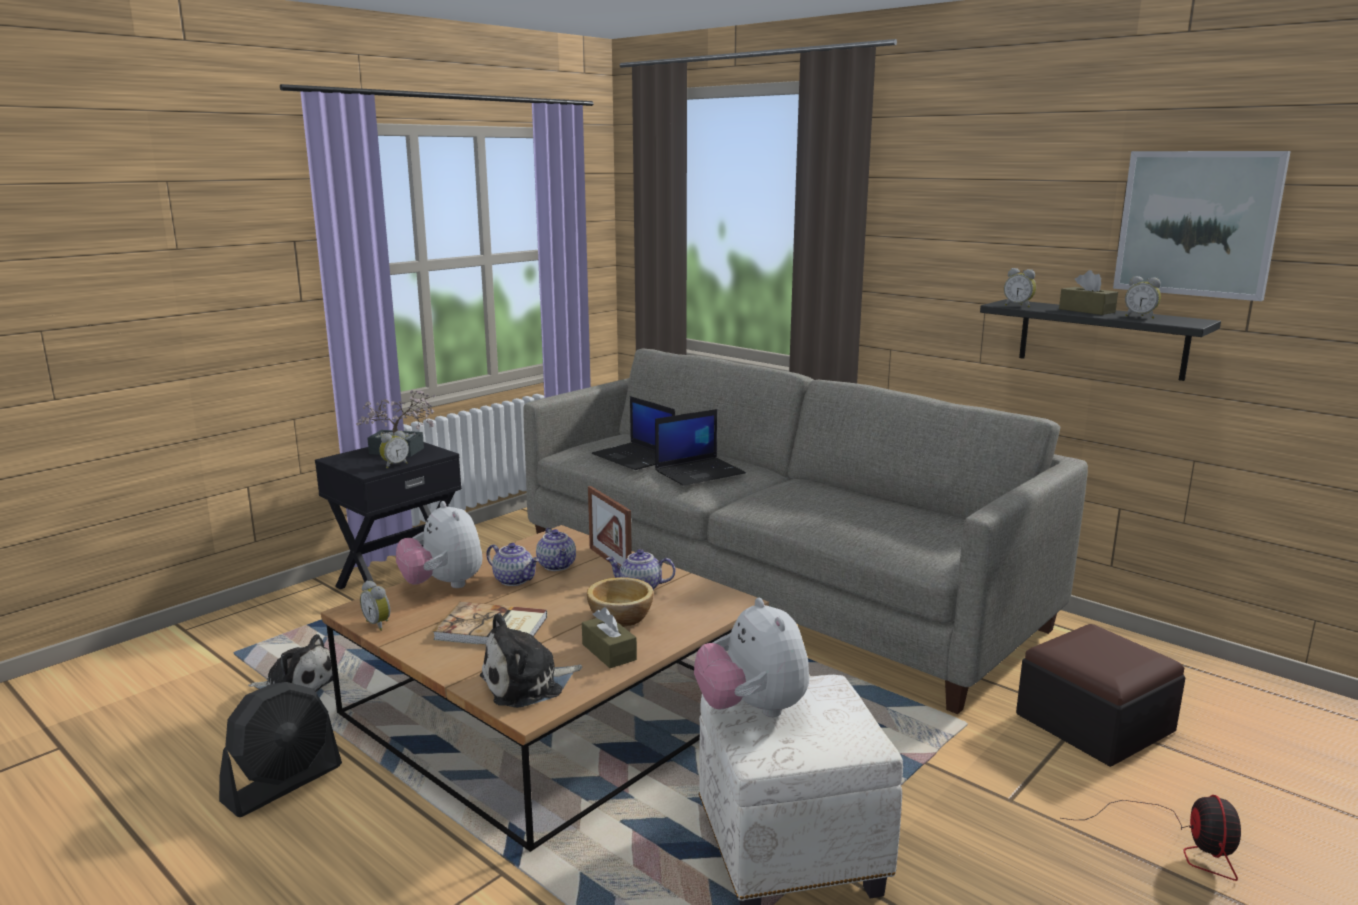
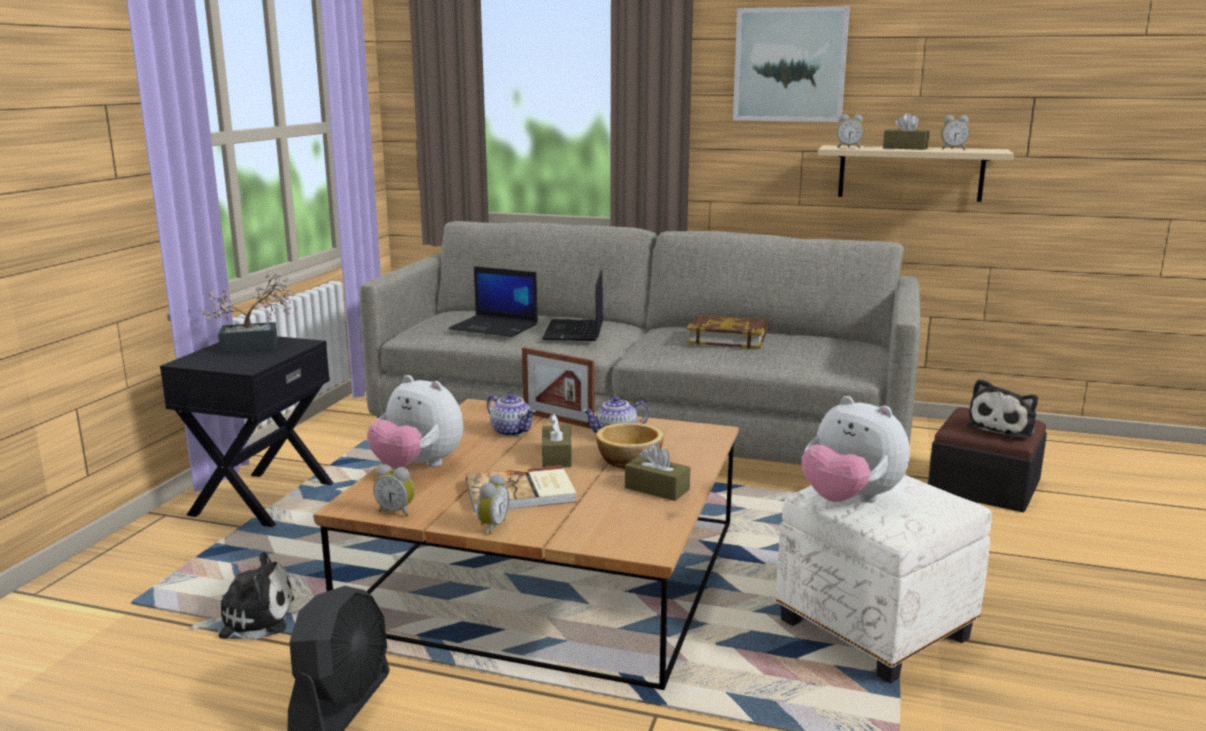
camera: 25 degrees left, 0 degrees up
(394, 465) = (269, 358): alarm clock -> alarm clock (491, 526)
(515, 580) = (486, 450): teapot -> none
(527, 684) = (618, 528): plush toy -> plush toy (1003, 427)
(563, 599) = (556, 457): none -> brown tissue box
(700, 472) = (574, 331): laptop -> laptop turned 150 degrees clockwise
(838, 502) = (727, 338): none -> book
(1101, 339) = (910, 173): black shelf -> beige shelf
(1178, 843) = (1111, 550): fan -> none
(1197, 223) = (986, 70): picture -> picture (790, 65)

